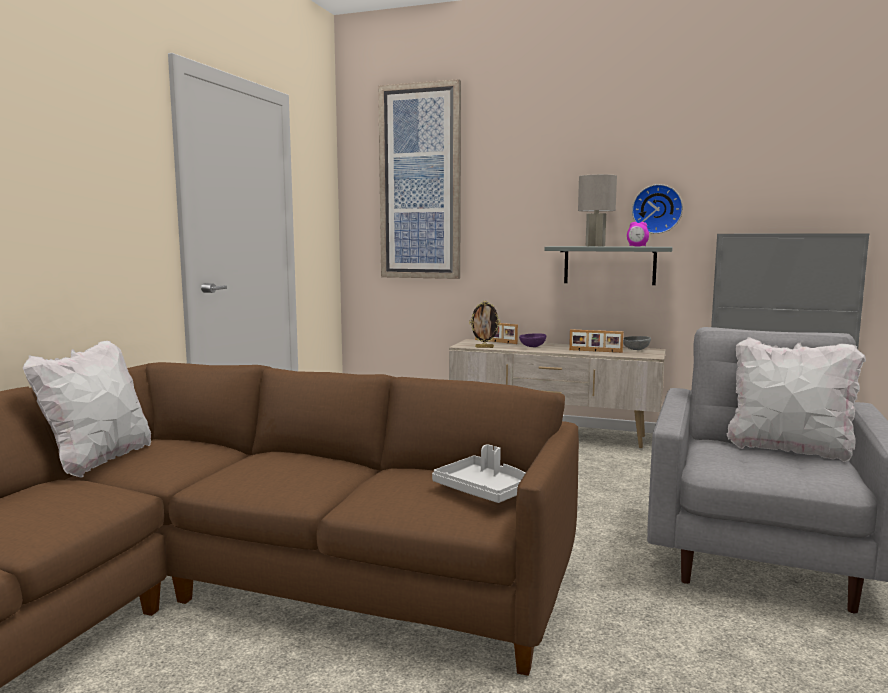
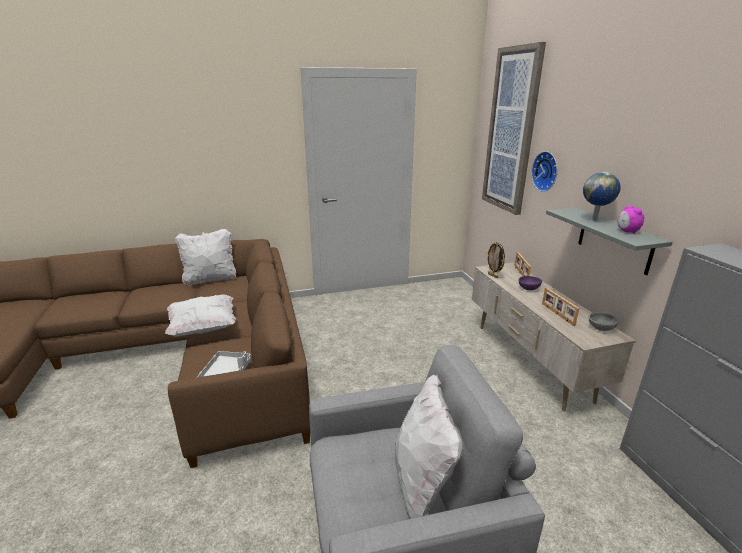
camera: 55 degrees right, 15 degrees up
(291, 490) = (203, 328): none -> white pillow
(595, 246) = (595, 219): grey table lamp -> globe
(657, 209) = (668, 196): wall clock -> wall clock (546, 171)

